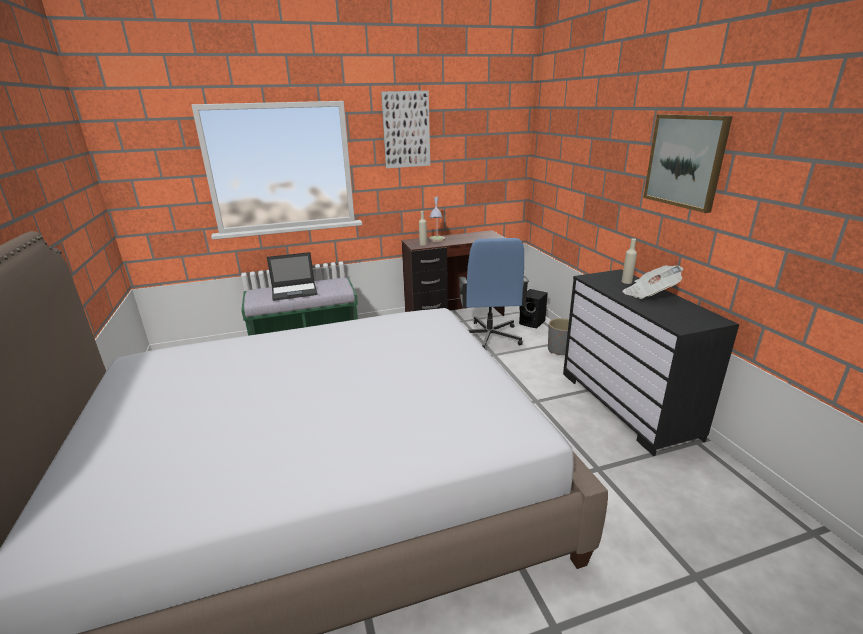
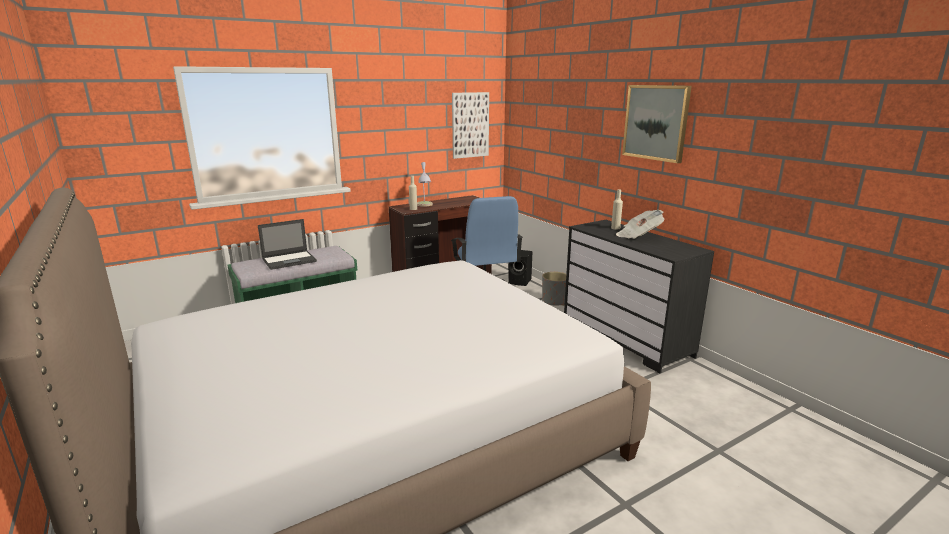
camera: 15 degrees left, 5 degrees down
(406, 130) = (391, 97): picture -> picture (470, 125)

